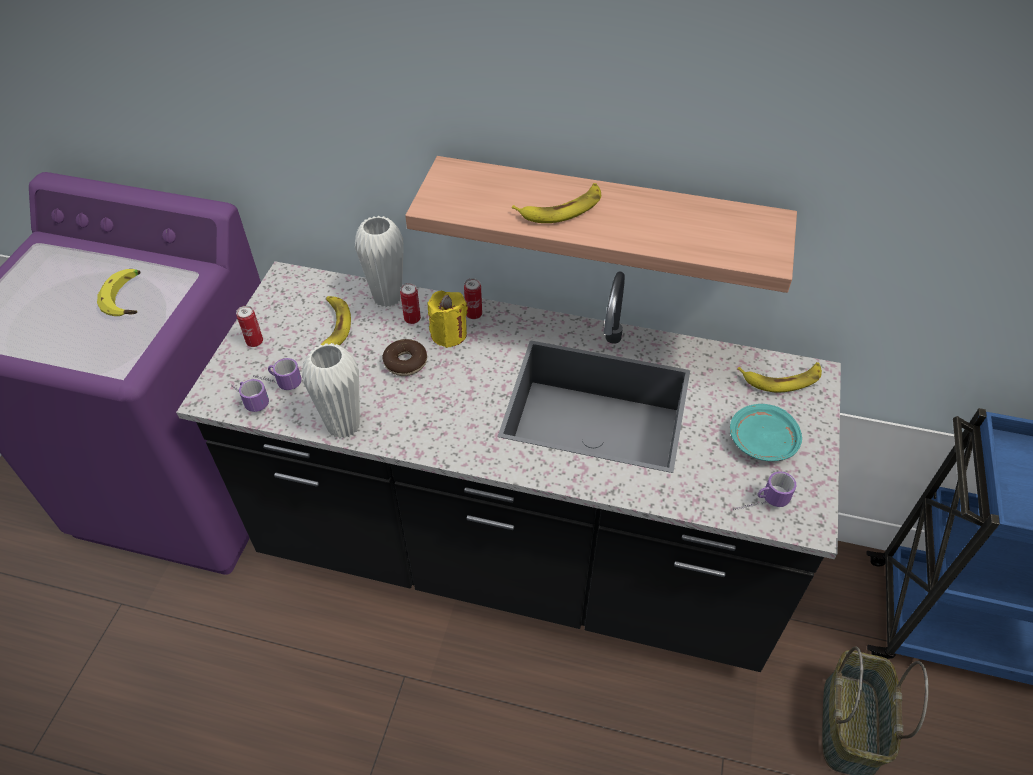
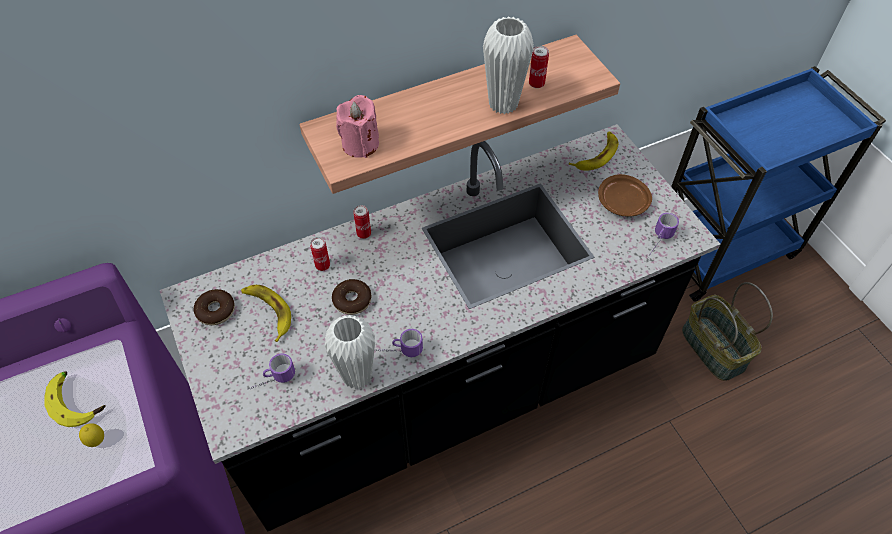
camera: 40 degrees left, 5 degrees up
(109, 335) = (97, 441): none -> lemon
(249, 400) = (263, 409): mug -> mug (398, 351)
(255, 342) = (217, 363): can -> can (536, 84)
(296, 302) = (216, 311): none -> donut
(387, 297) = (286, 261): white vase -> white vase (503, 104)
(449, 334) = (361, 259): yellow candle -> none
(466, 197) = (360, 144): none -> pink candle
(562, 208) = (435, 114): banana -> none
(762, 441) = (623, 203): turquoise plate -> brown plate

